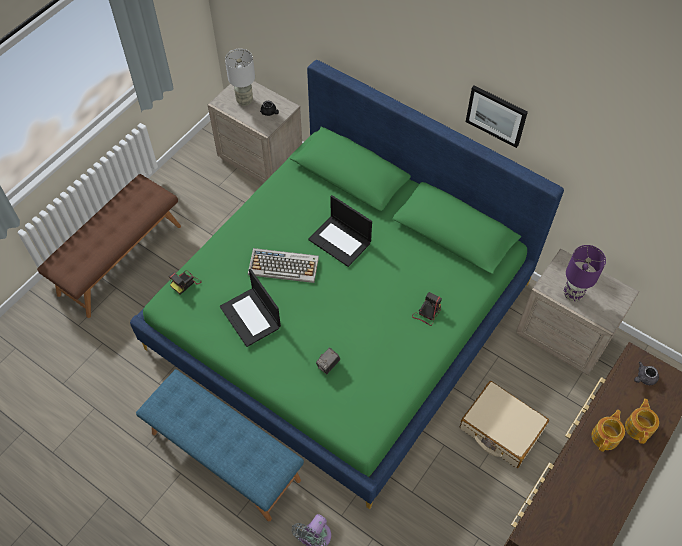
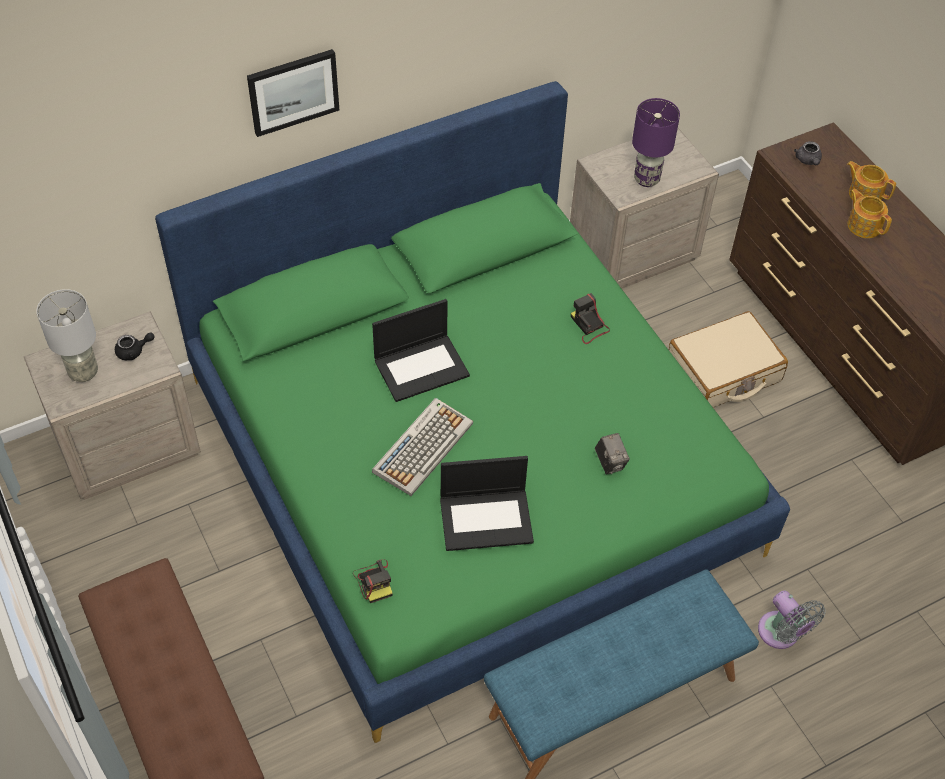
camera: 65 degrees left, 5 degrees down
(496, 115) = (445, 63): picture -> picture (293, 91)

